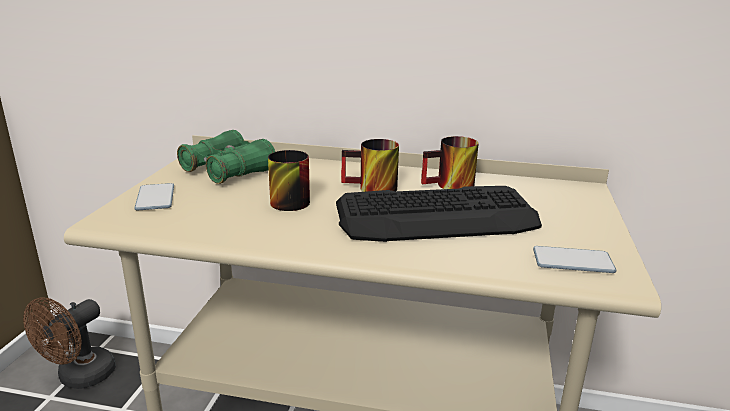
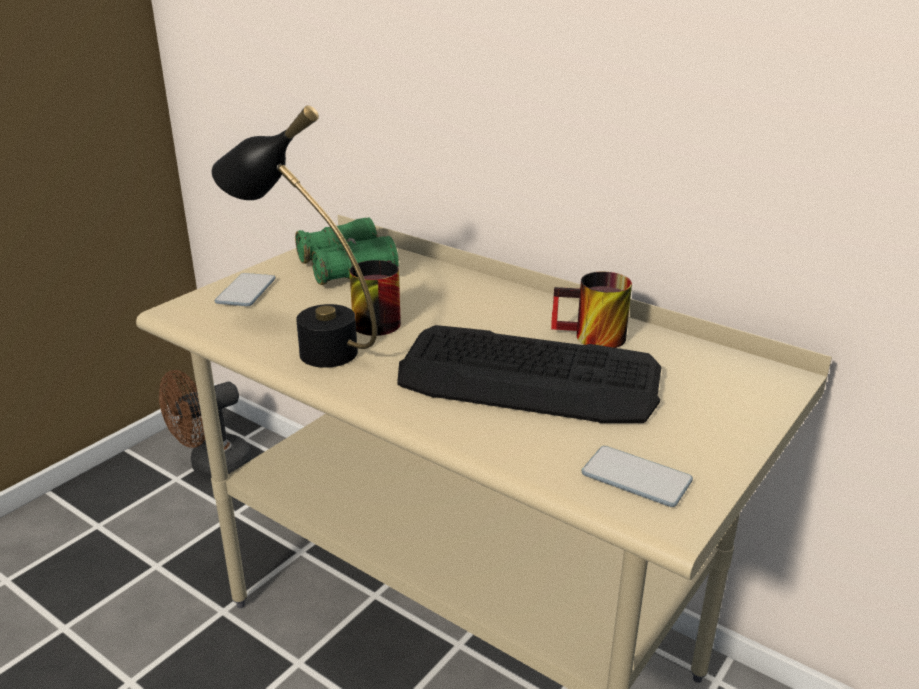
camera: 25 degrees right, 5 degrees up
(248, 226) = (307, 345): none -> black table lamp
(371, 189) = (486, 323): mug -> none

